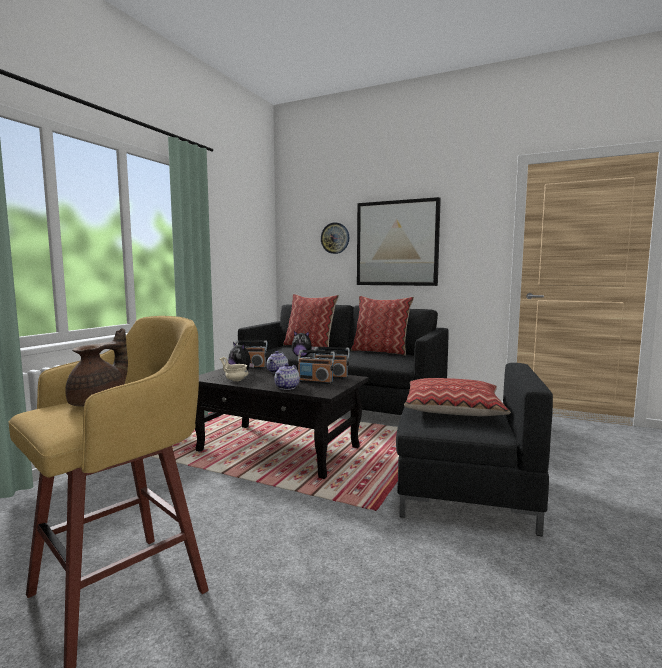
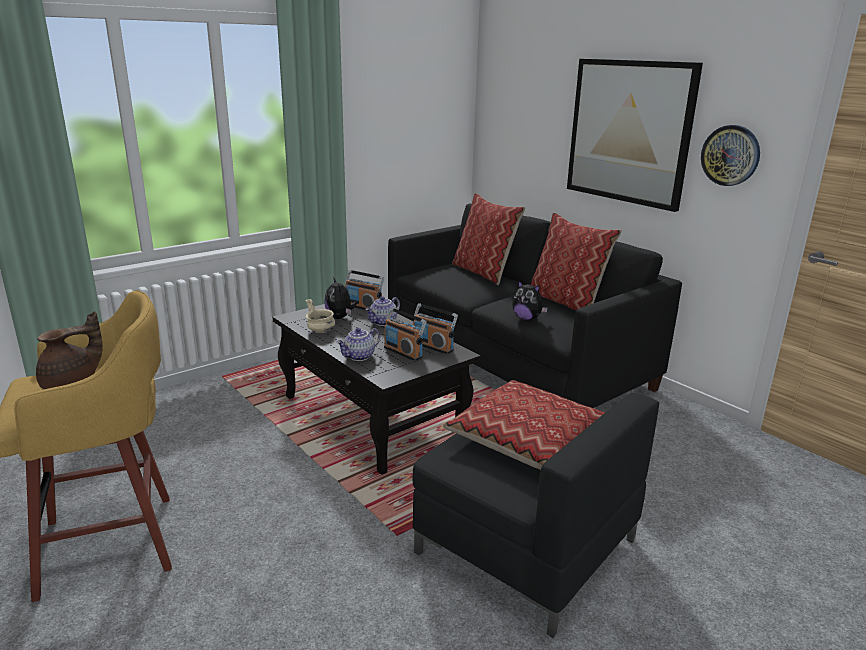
camera: 25 degrees right, 15 degrees up
(302, 356) = (453, 292): plush toy -> plush toy (527, 318)
(335, 238) = (547, 110): wall clock -> wall clock (730, 155)

